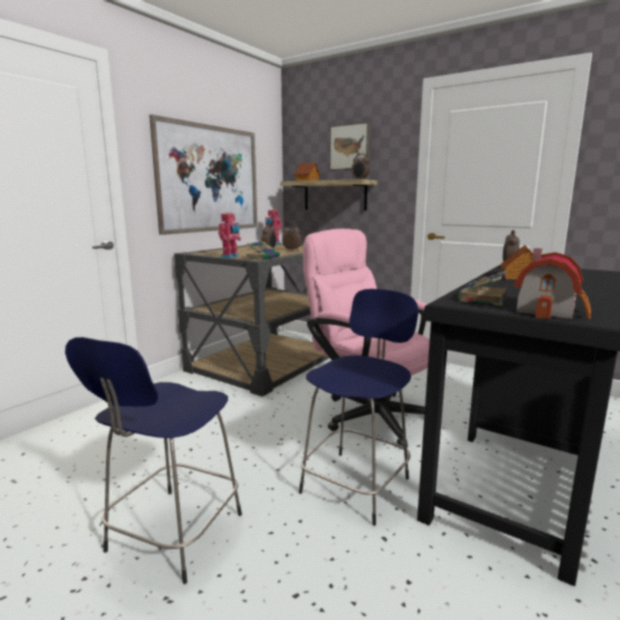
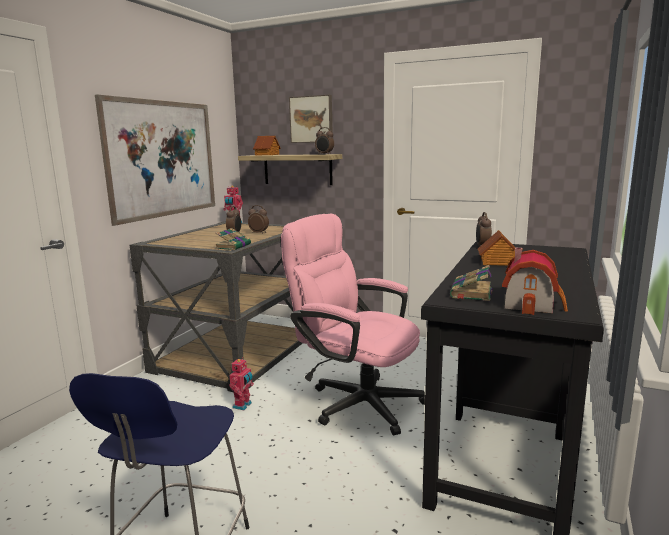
camera: 10 degrees left, 0 degrees up
(230, 256) = (197, 246): toy robot -> toy robot (243, 405)
(357, 483) = (359, 477): blue stool -> none

